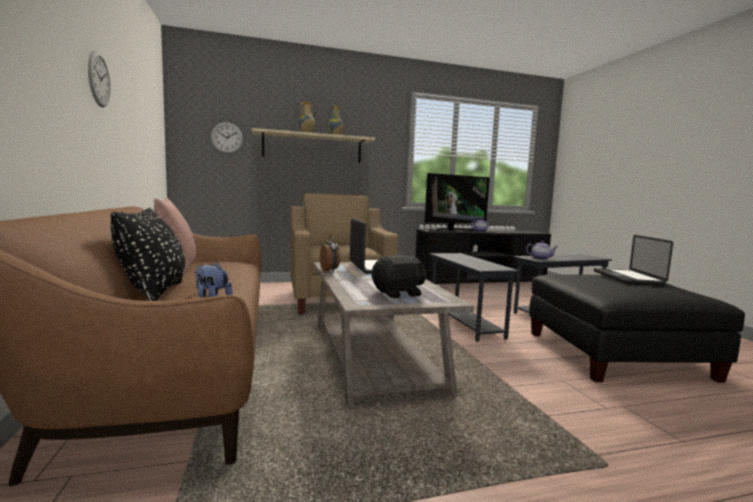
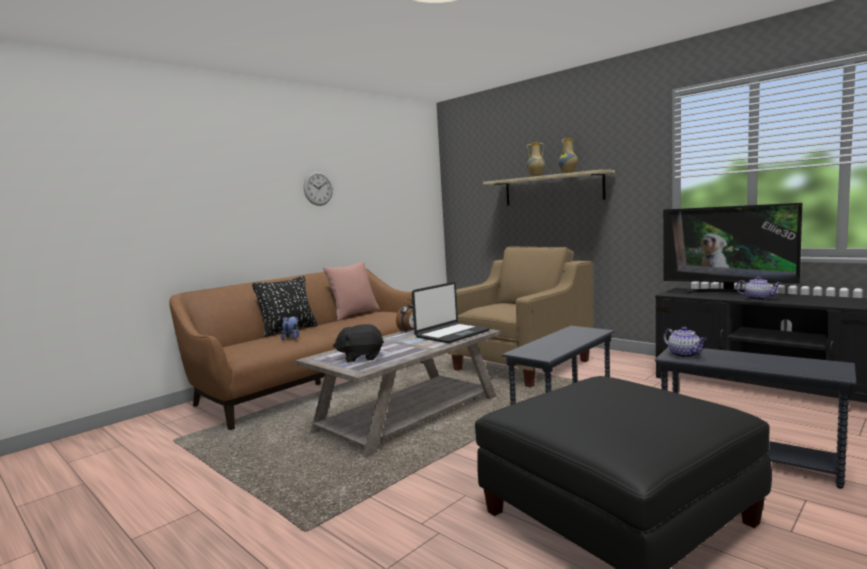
camera: 60 degrees right, 0 degrees up
(227, 137) = (480, 191): wall clock -> none
(398, 293) = (361, 357): black plush toy -> black plush toy turned 135 degrees clockwise
(627, 278) = (659, 405): laptop -> none

